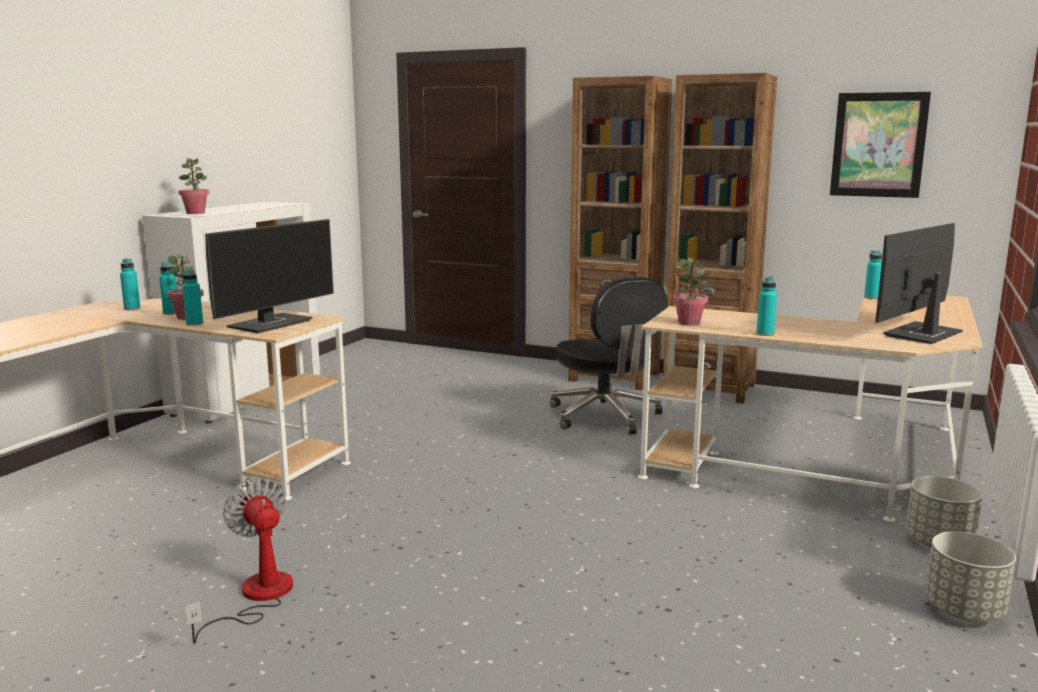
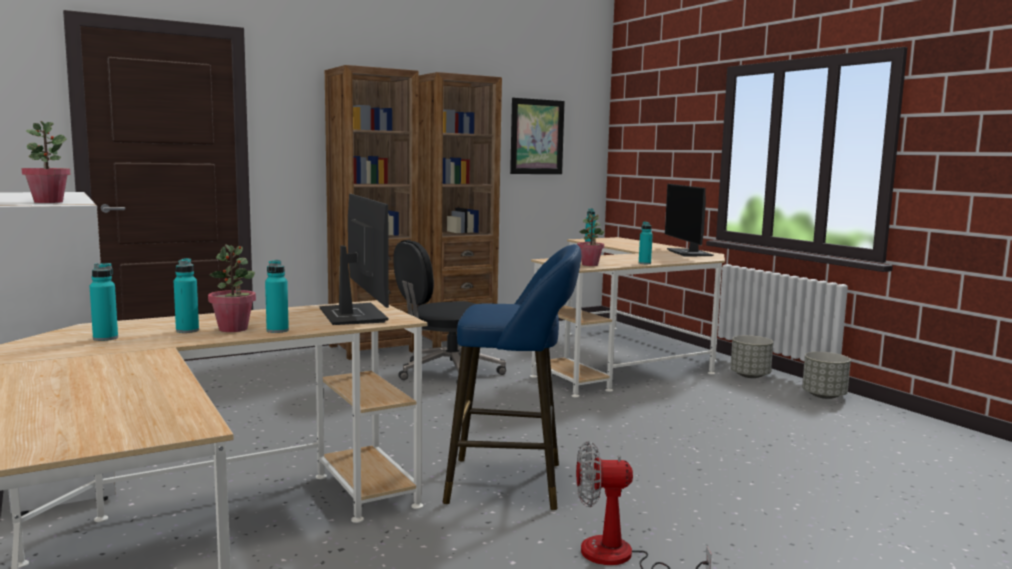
camera: 55 degrees left, 5 degrees down
(371, 515) = (513, 483): none -> blue stool
(605, 416) = (447, 373): black office chair -> black office chair turned 135 degrees clockwise

